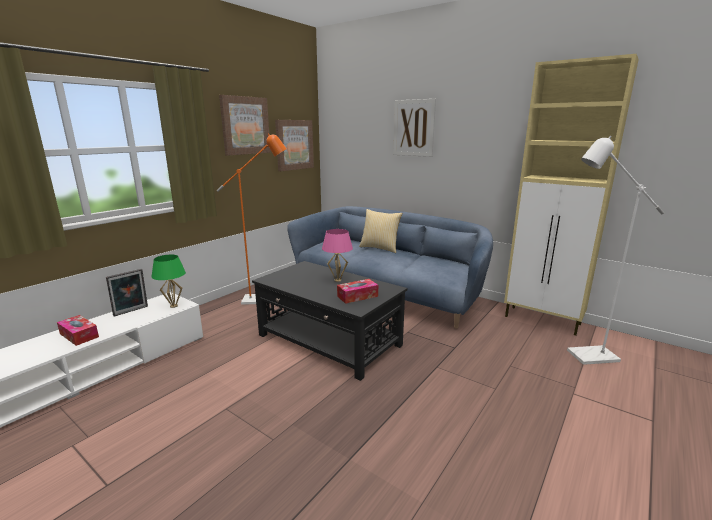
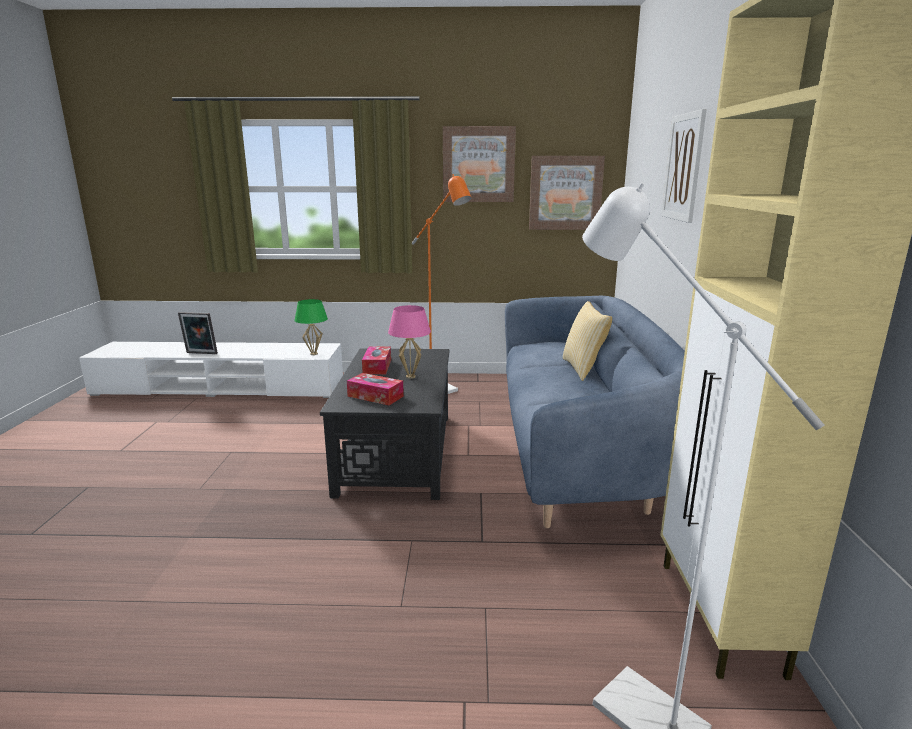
camera: 55 degrees right, 0 degrees up
(79, 335) = (235, 350): tissue box -> tissue box (377, 367)
(131, 311) = (288, 347): picture frame -> picture frame (201, 353)

